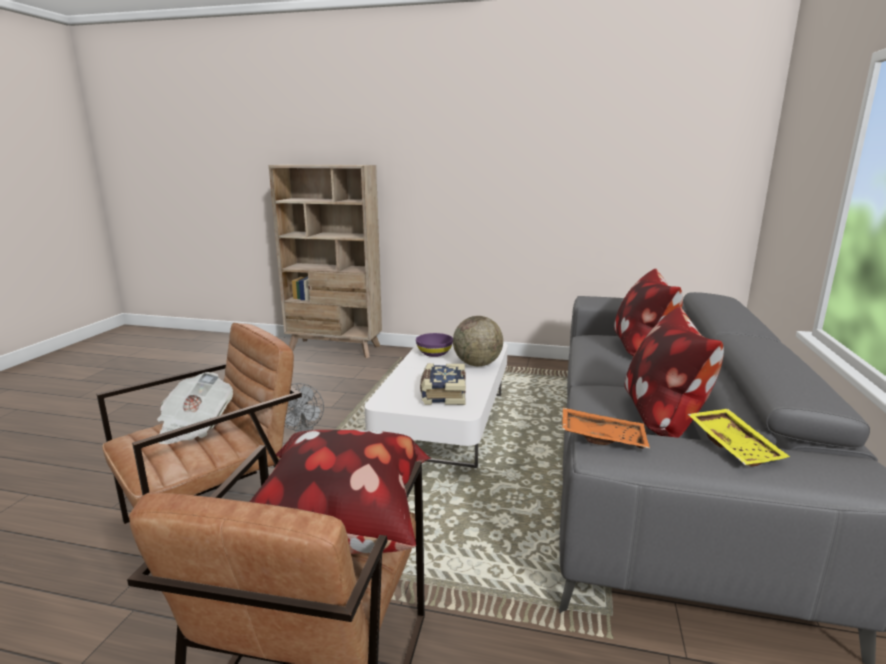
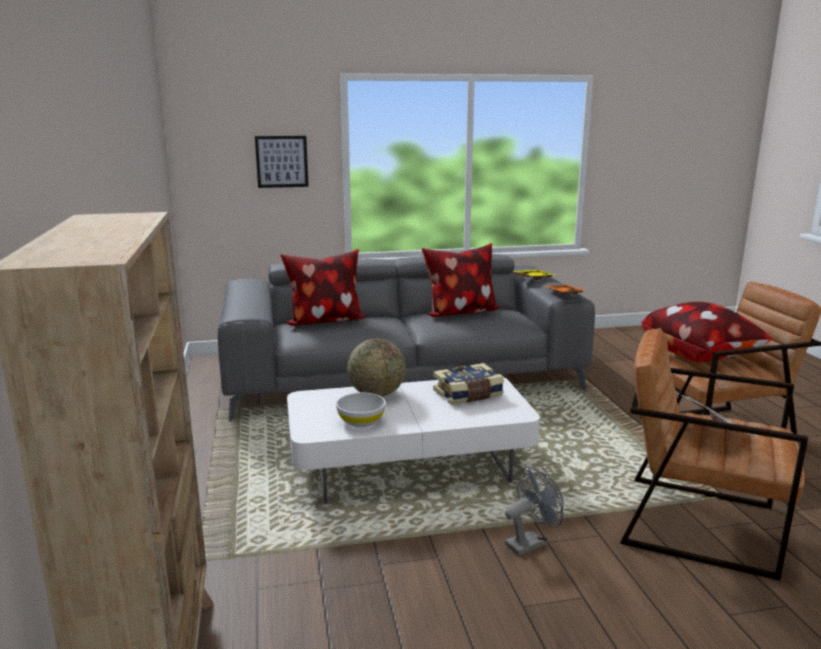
camera: 115 degrees left, 0 degrees up
(434, 353) = (361, 421): purple bowl -> white bowl
(810, 185) = (282, 161): none -> picture

